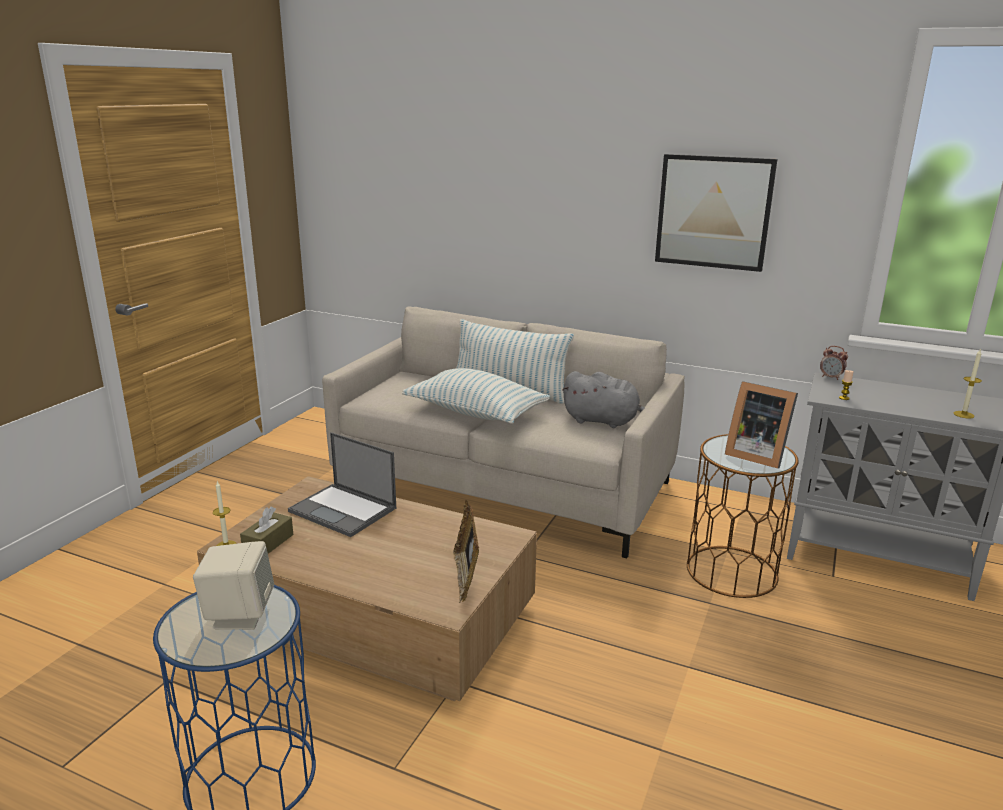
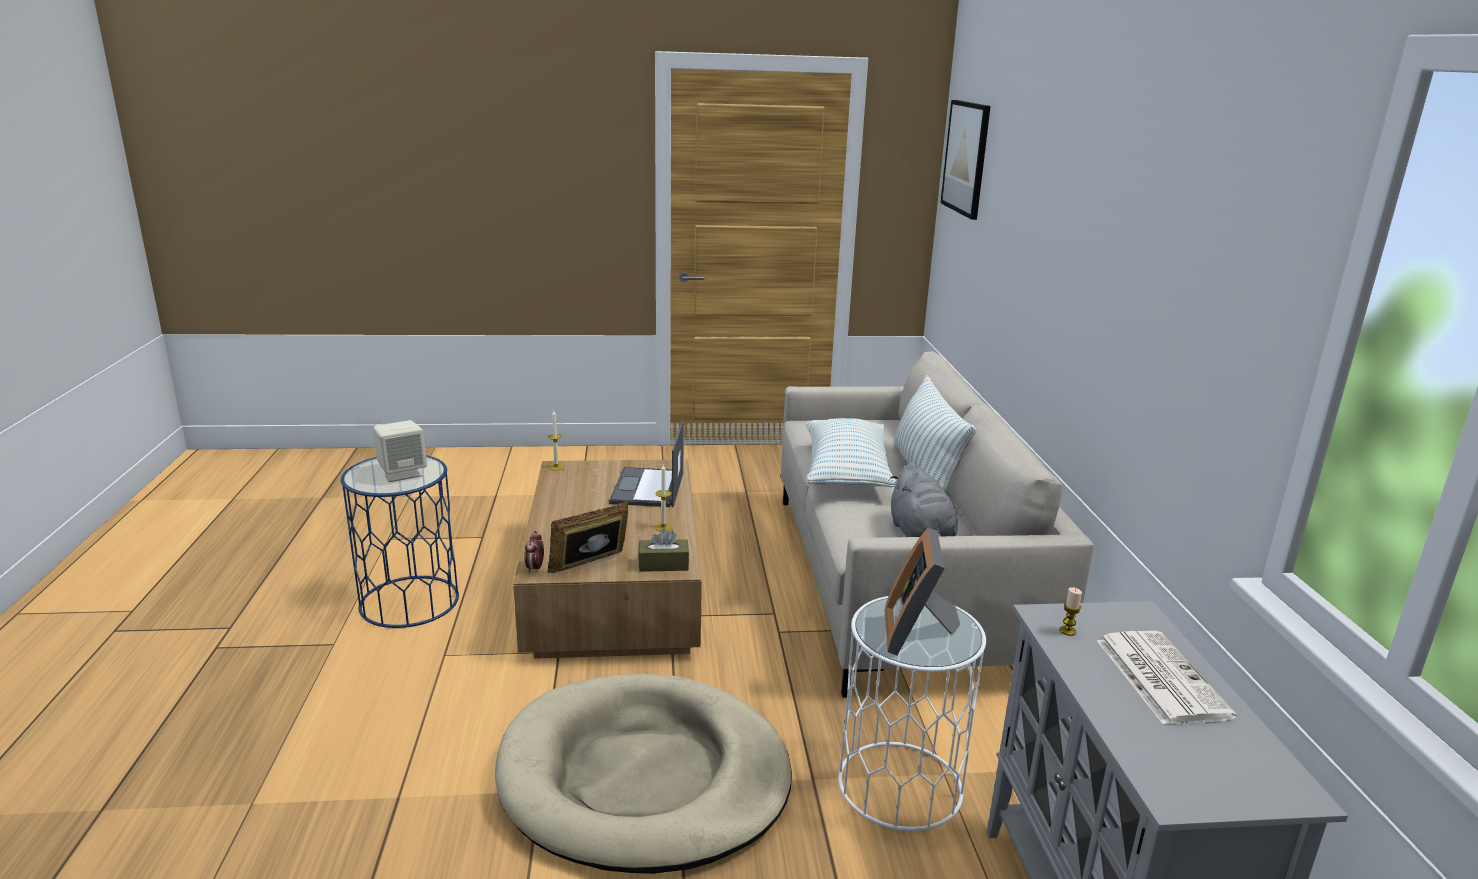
camera: 60 degrees right, 0 degrees up
(268, 543) = (572, 478): brown tissue box -> brown tissue box (663, 564)
(672, 682) = (644, 778): none -> beige dog bed
(713, 212) = (1161, 314): picture -> picture (966, 158)
(732, 571) = (900, 785): brown side table -> white side table
(831, 377) = (1147, 615): alarm clock -> alarm clock (535, 568)
(896, 394) = (1159, 677): none -> newspaper
(963, 414) = (1158, 746): candle -> candle (663, 527)

